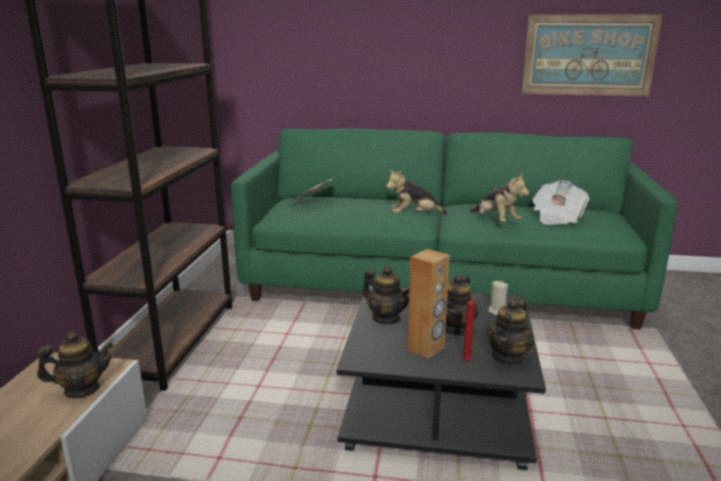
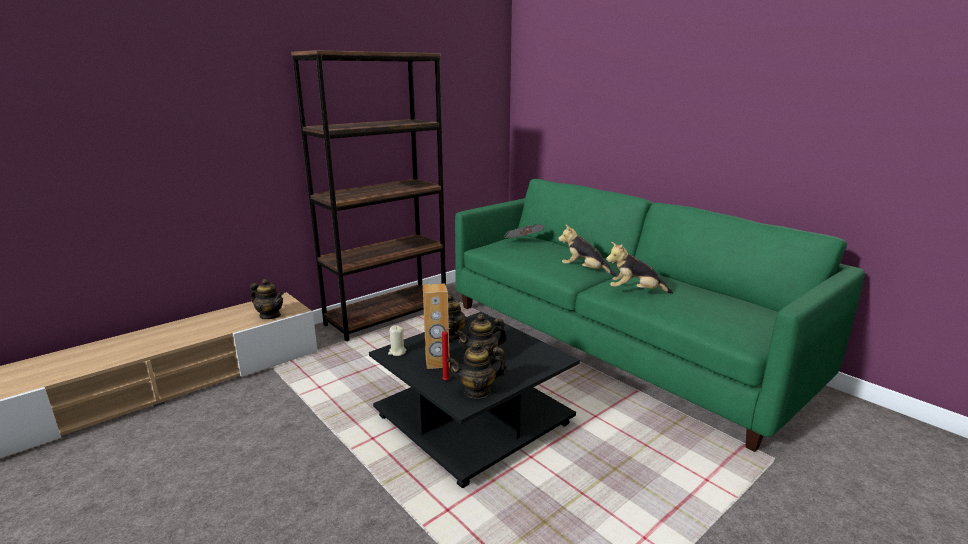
camera: 40 degrees right, 0 degrees up
(496, 221) = (635, 291): plush toy -> plush toy turned 90 degrees clockwise
(497, 311) = (534, 360): beige candle -> beige candle (397, 352)
(557, 217) = (702, 305): newspaper -> none
(588, 55) = (825, 136): picture -> none

